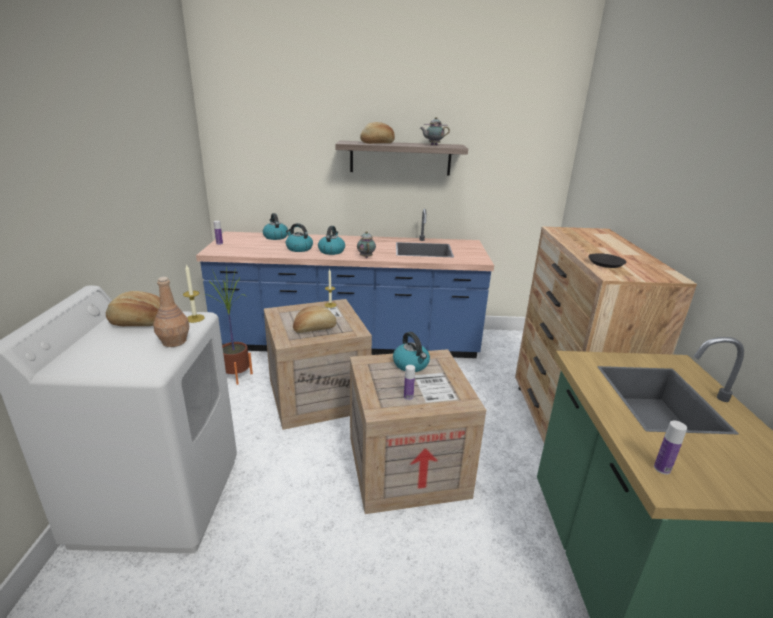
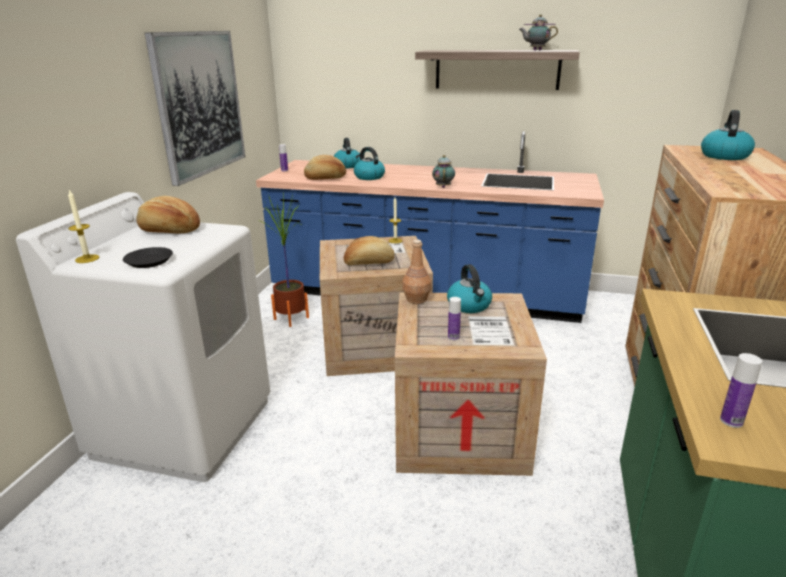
camera: 15 degrees right, 0 degrees up
(144, 191) = (199, 104): none -> picture
(174, 342) = (194, 248): brown bottle -> brown bottle (416, 299)
(195, 318) = (224, 229): candle -> candle (87, 259)
(331, 251) = (405, 180): kettle -> kettle (724, 156)
(377, 143) = (467, 50): bread -> bread (325, 178)
(606, 263) = (730, 180): black plate -> black plate (149, 261)

